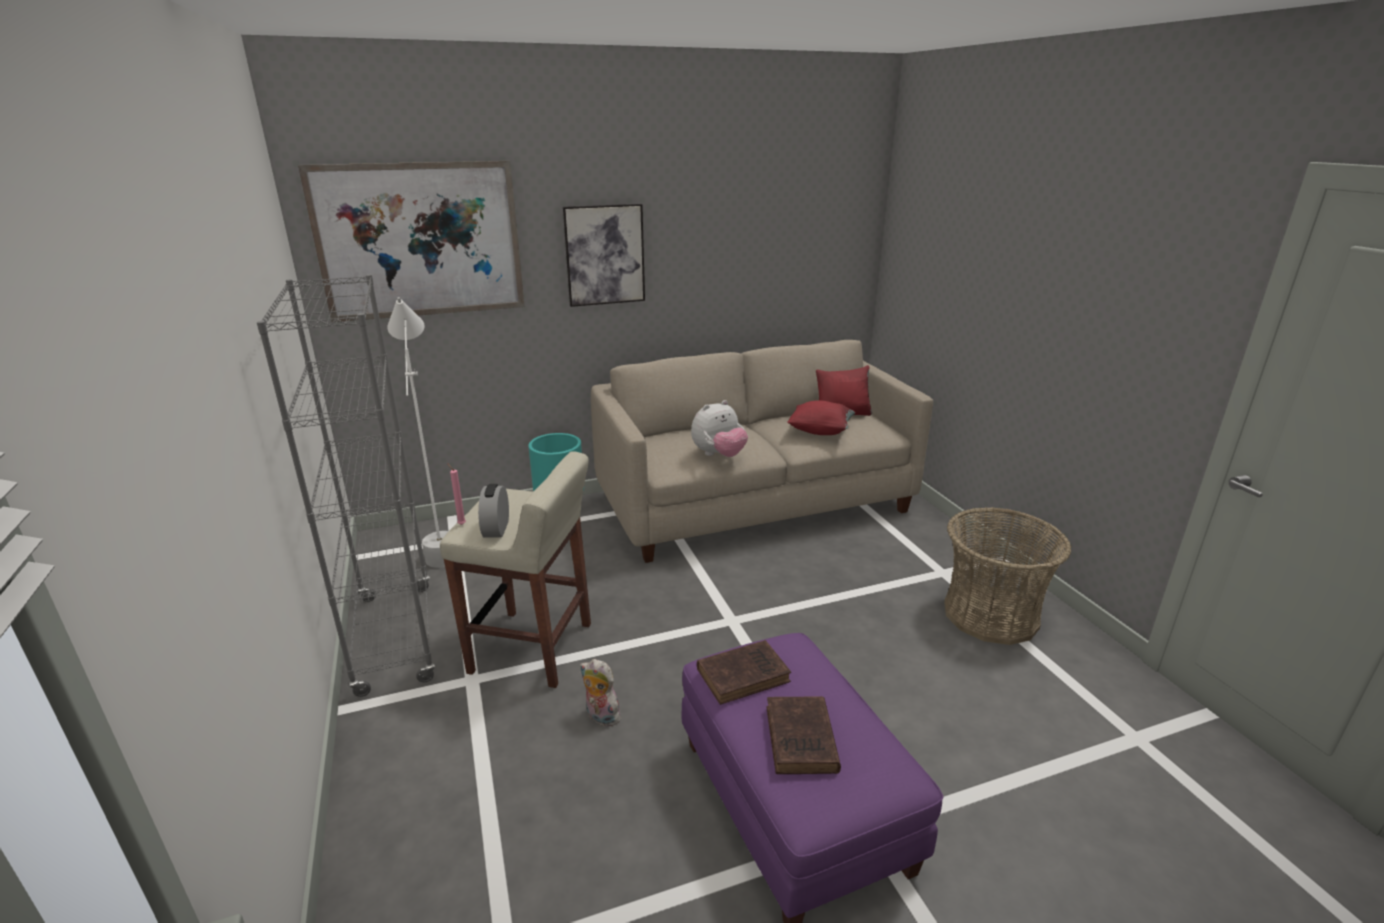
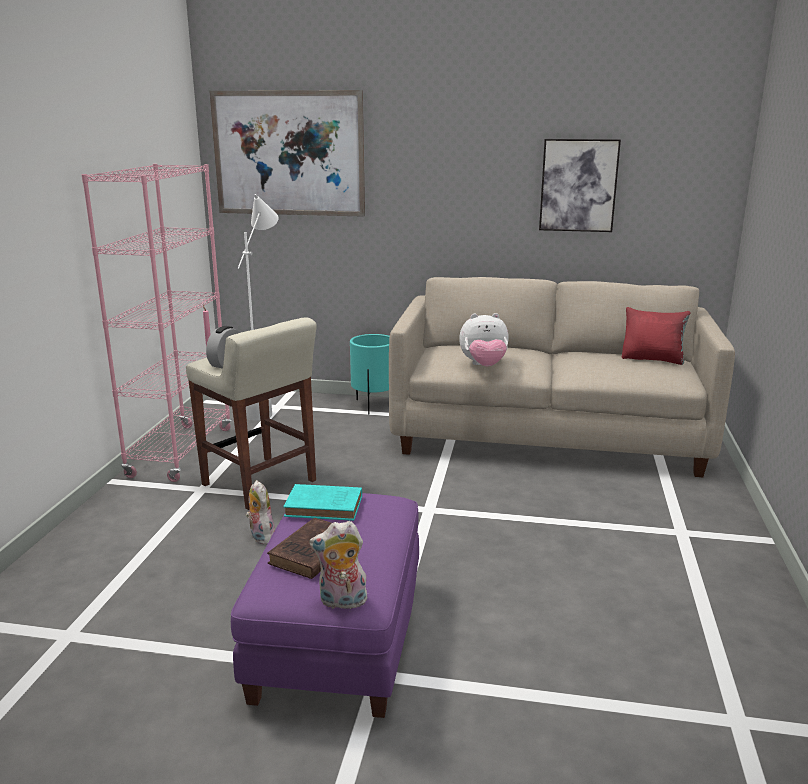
camera: 30 degrees right, 5 degrees down
(395, 637) = (181, 452): grey bookcase -> pink bookcase
(605, 255) = (438, 177): picture -> picture (578, 185)
(745, 675) = (326, 507): brown book -> turquoise book
(820, 431) = (607, 367): red pillow -> none
(891, 788) = (342, 602): none -> plush toy
(990, 615) = (693, 578): basket -> none

